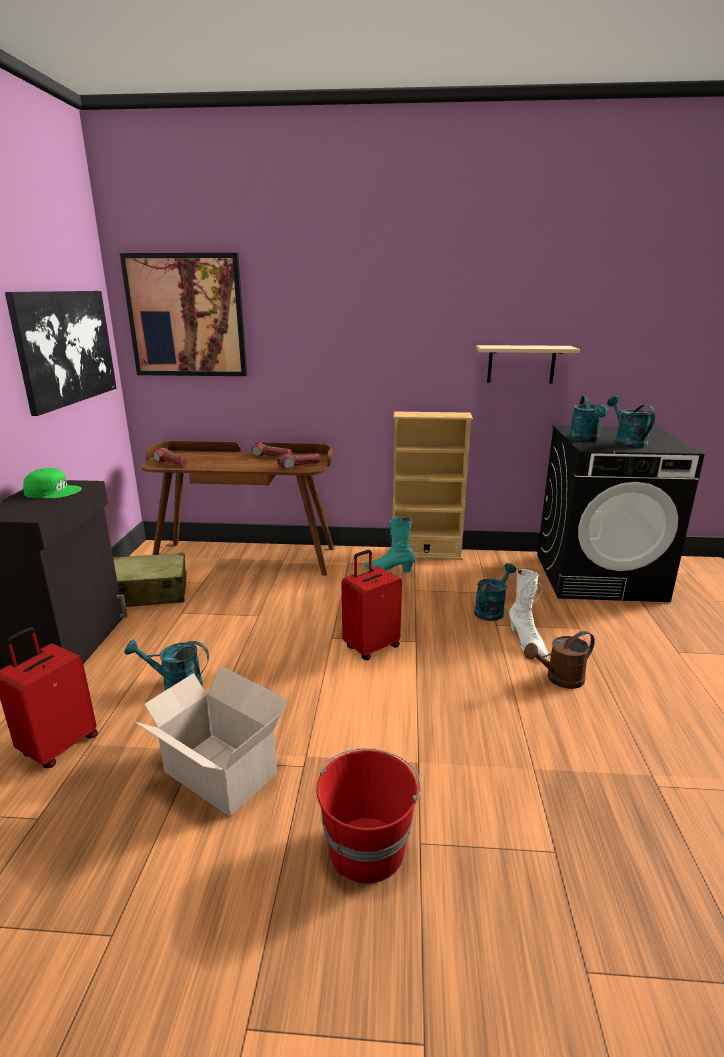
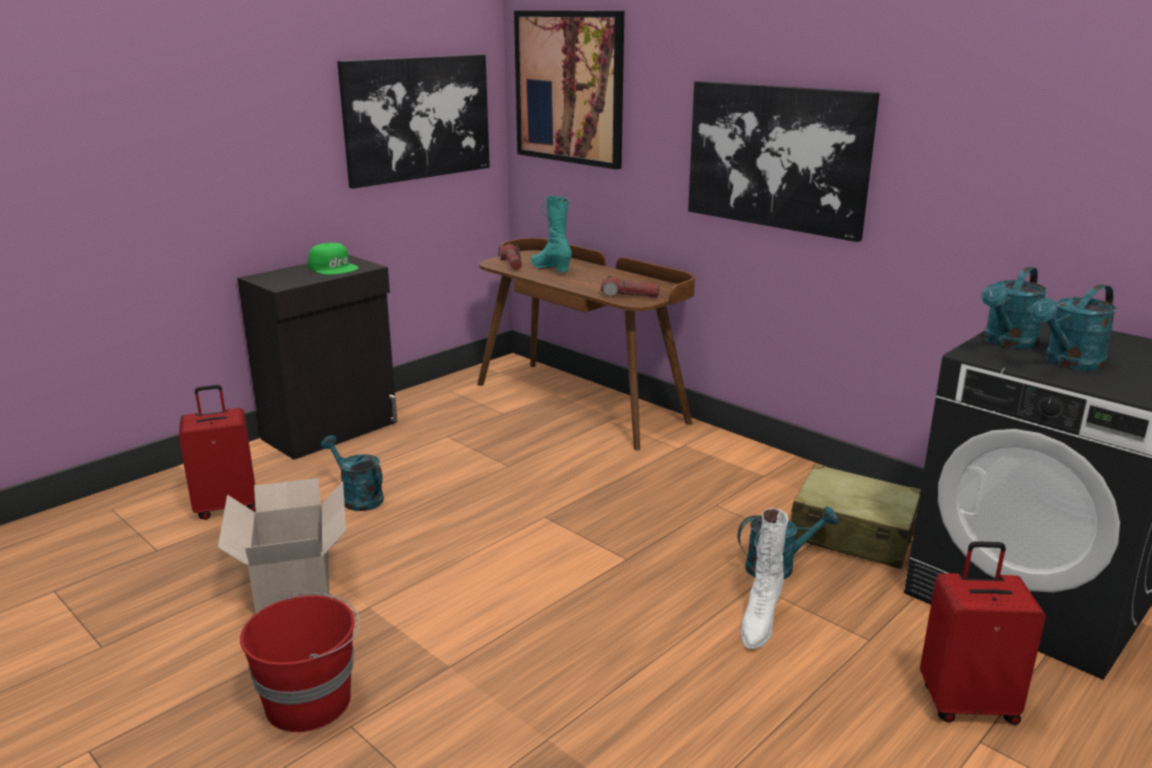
camera: 40 degrees right, 0 degrees up
(149, 593) = (445, 407): beige suitcase -> beige suitcase (851, 534)
(271, 457) = (623, 279): flashlight -> none
(371, 647) = (570, 542): red suitcase -> red suitcase (967, 703)
(383, 353) = (776, 157): none -> picture
(389, 570) = (720, 471): turquoise boot -> turquoise boot (550, 269)
(426, 553) = (801, 468): beige bookcase -> none
(521, 364) = (977, 199): beige shelf -> none
(559, 679) = (732, 679): brown watering can -> none
(626, 442) = (1068, 363): turquoise watering can -> turquoise watering can turned 150 degrees counterclockwise

